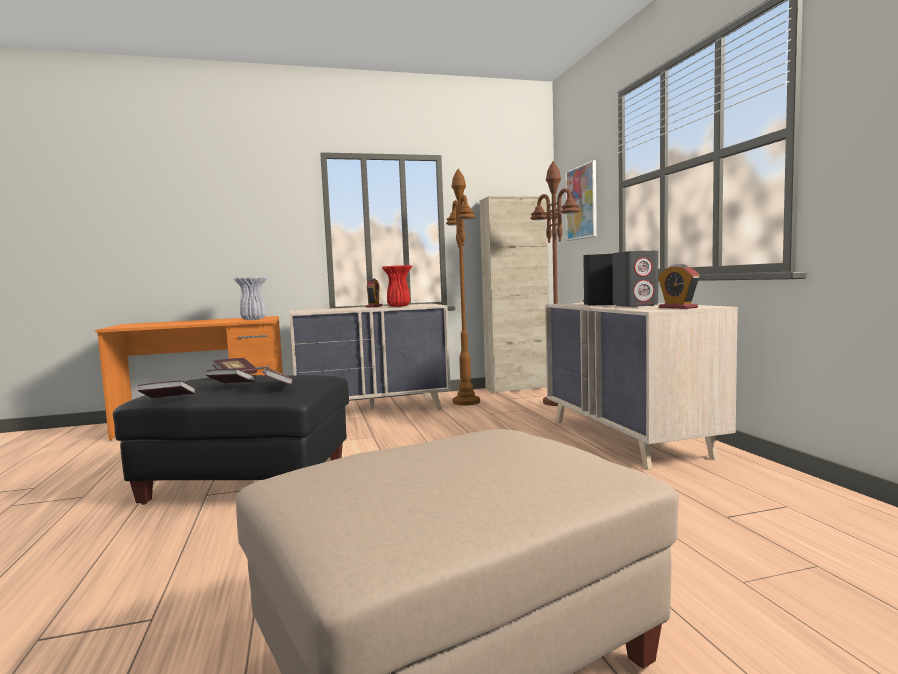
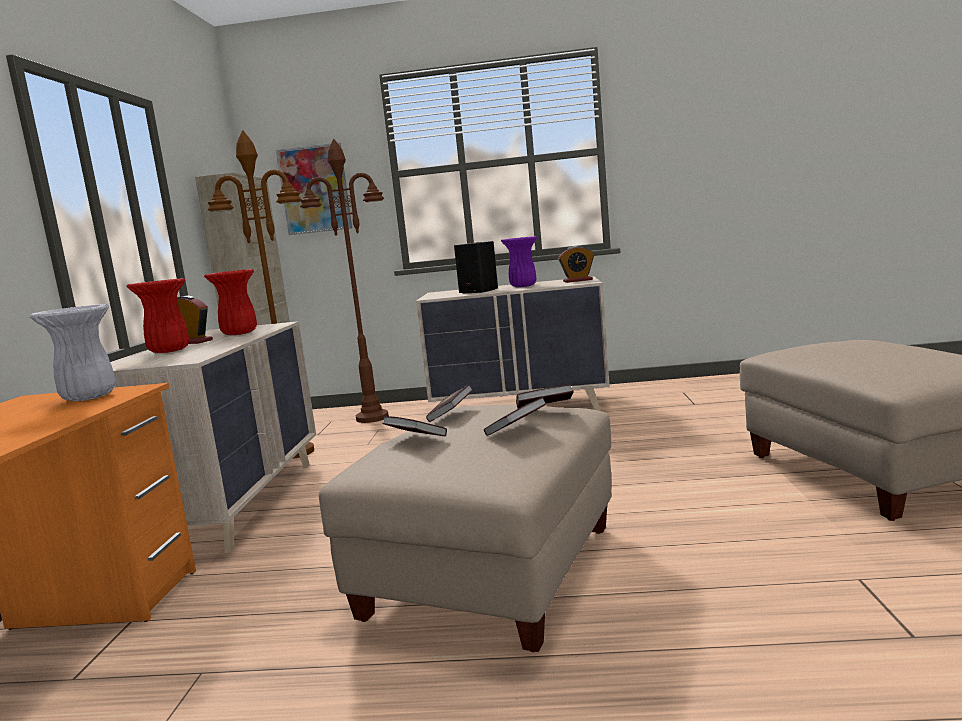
camera: 70 degrees left, 5 degrees up
(168, 399) = (549, 460): book -> book (451, 414)
(249, 480) = (491, 572): black ottoman -> beige ottoman
(343, 308) = (168, 351): none -> red vase
(635, 305) = (523, 286): grey speaker -> purple vase

